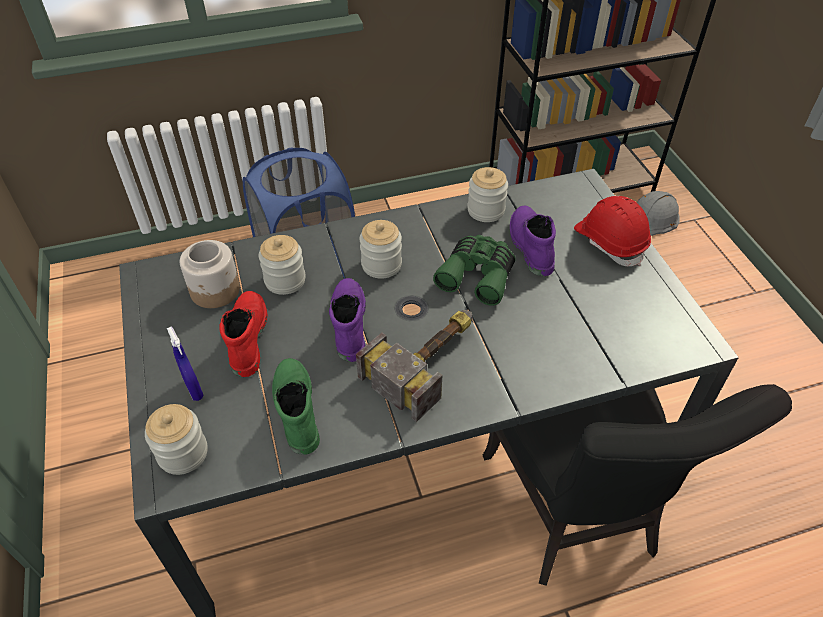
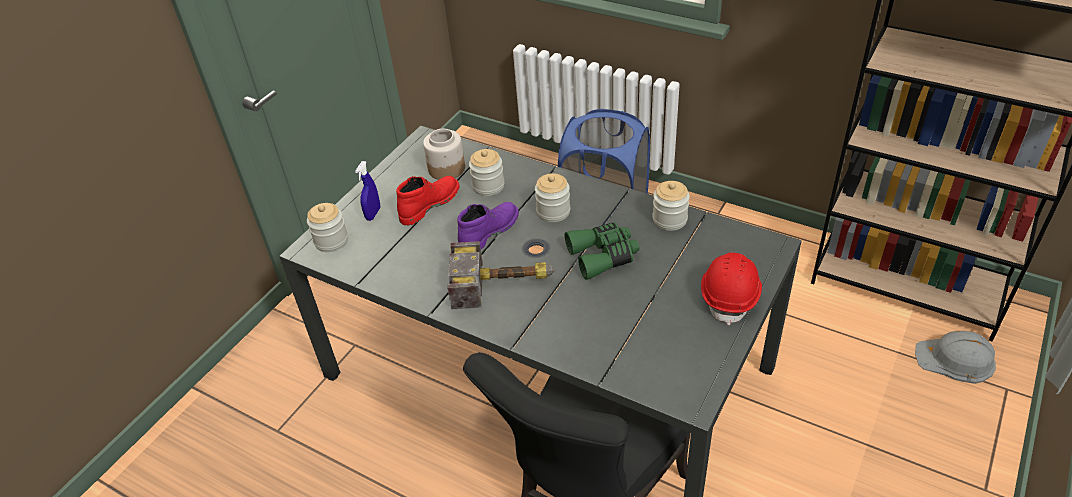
camera: 50 degrees right, 5 degrees down
(295, 409) = (403, 258): green boot -> none
(529, 246) = (666, 260): purple boot -> none

